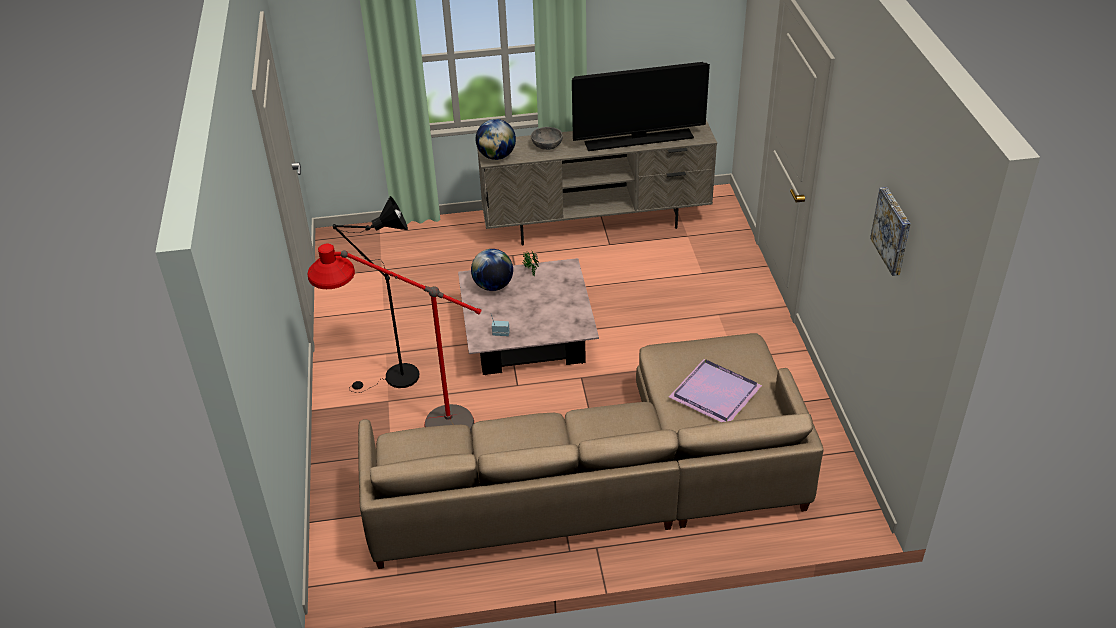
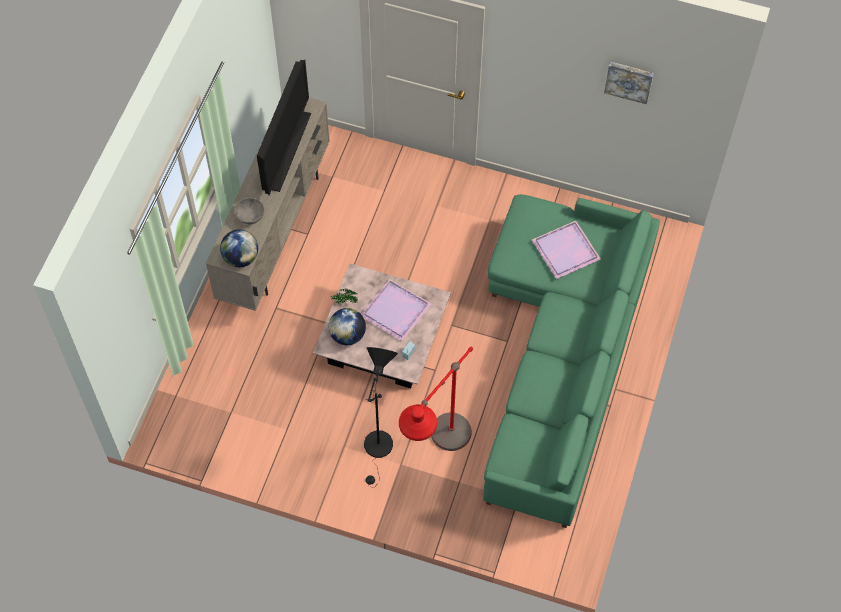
camera: 65 degrees left, 20 degrees up
(544, 308) = (396, 312): none -> purple tray
(610, 479) = (561, 354): beige sofa -> green sofa

